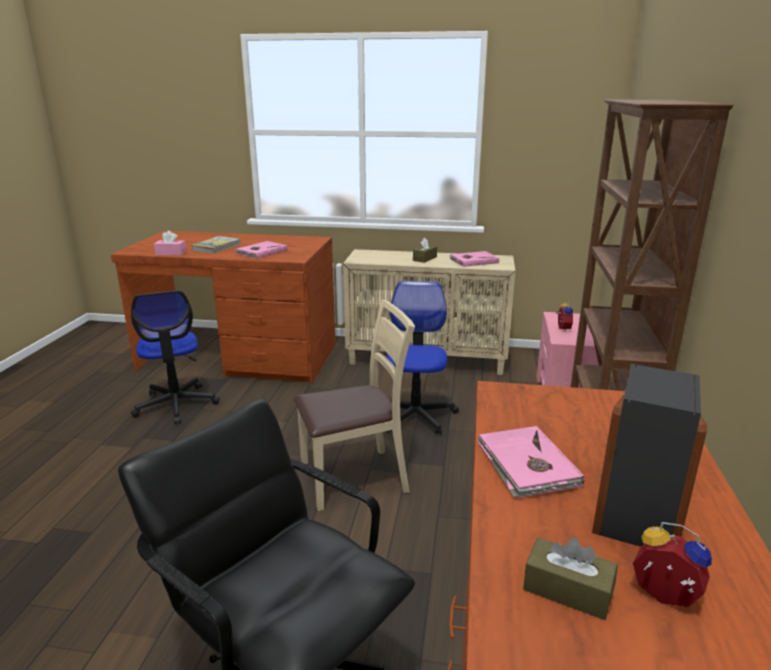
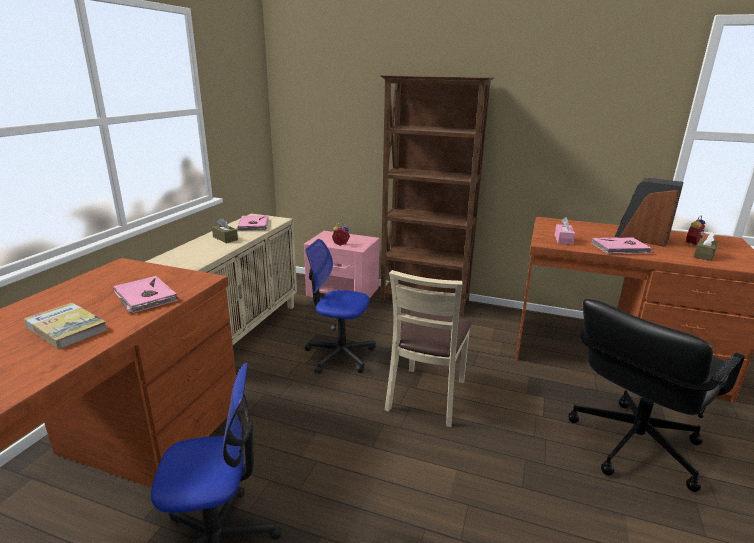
camera: 80 degrees left, 0 degrees up
(171, 253) = (50, 368): pink tissue box -> pink tissue box (563, 239)
(355, 479) = (427, 396): beige chair -> beige chair turned 150 degrees counterclockwise

